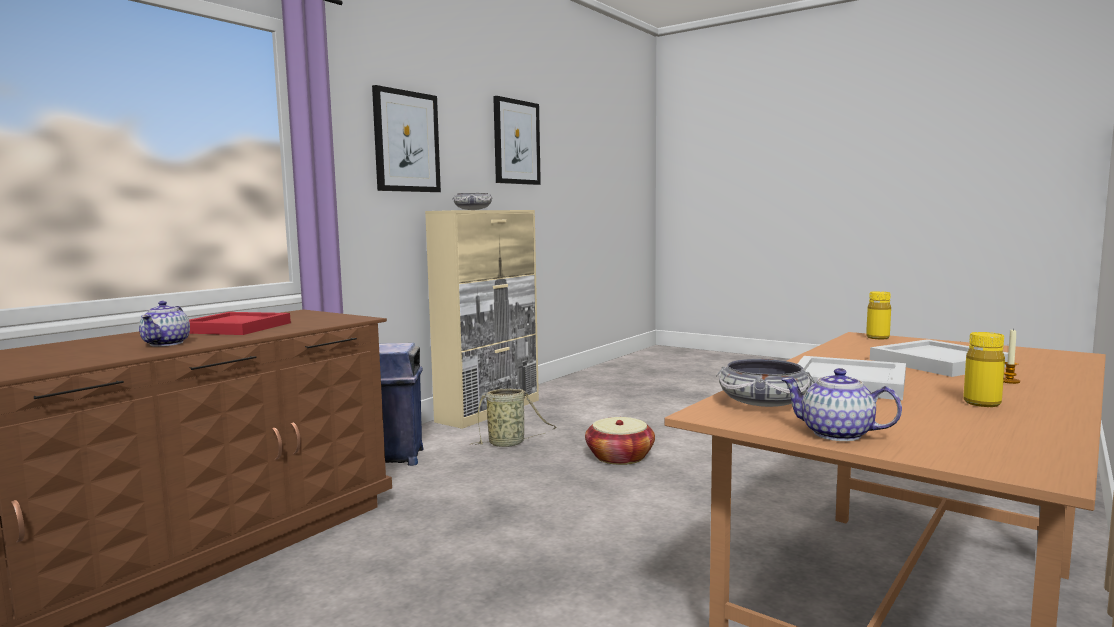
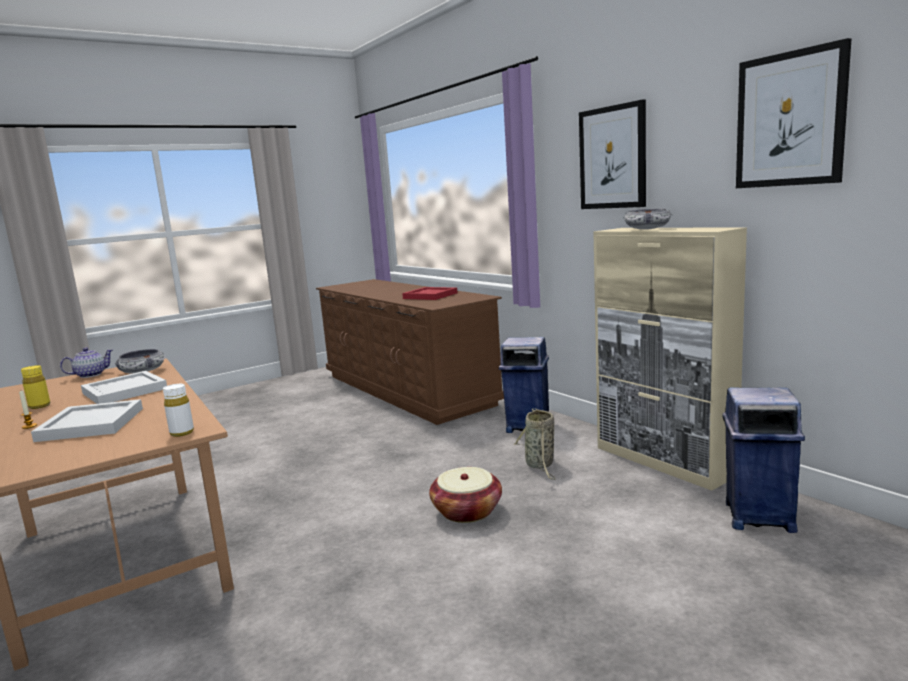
camera: 110 degrees right, 5 degrees up
(167, 343) = (393, 294): teapot -> none
(571, 393) = (757, 516): none -> blue trash can
(877, 337) = (182, 433): yellow bottle -> white bottle

